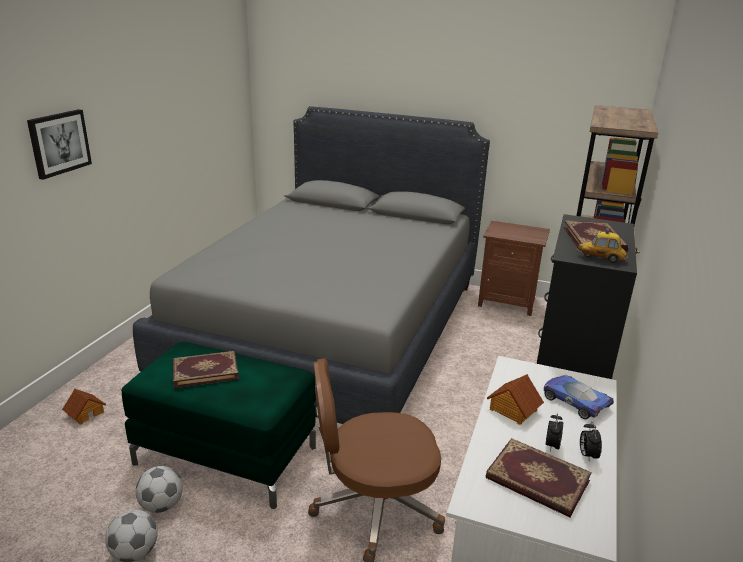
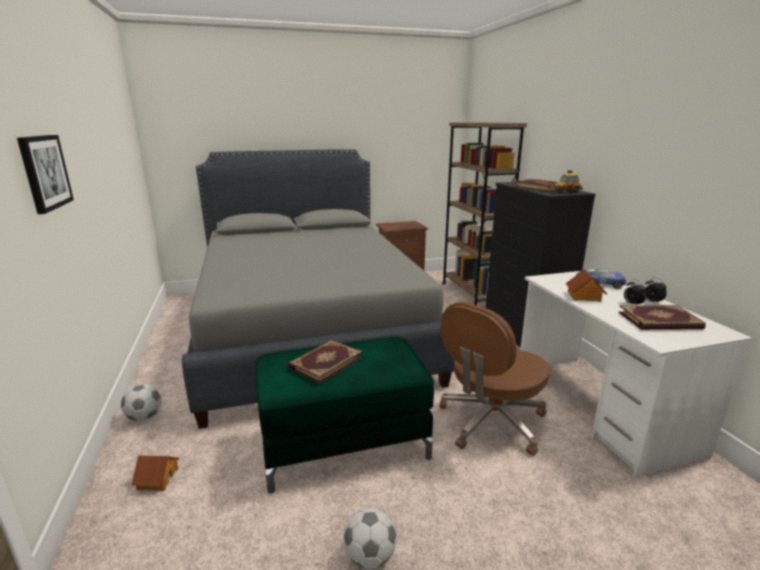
camera: 35 degrees left, 5 degrees down
(162, 505) = (342, 507): football -> football (145, 417)

